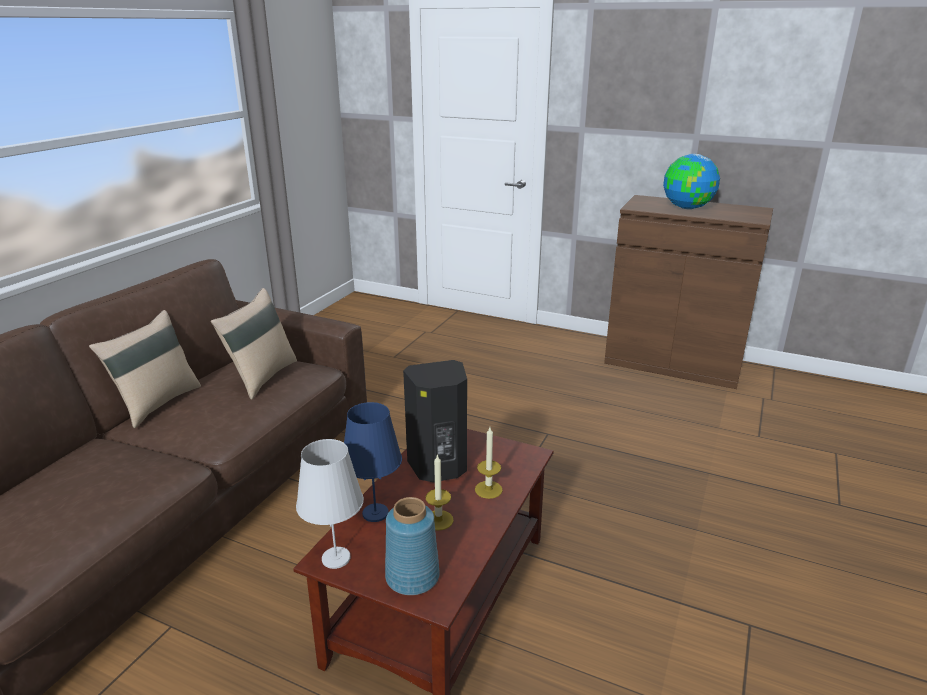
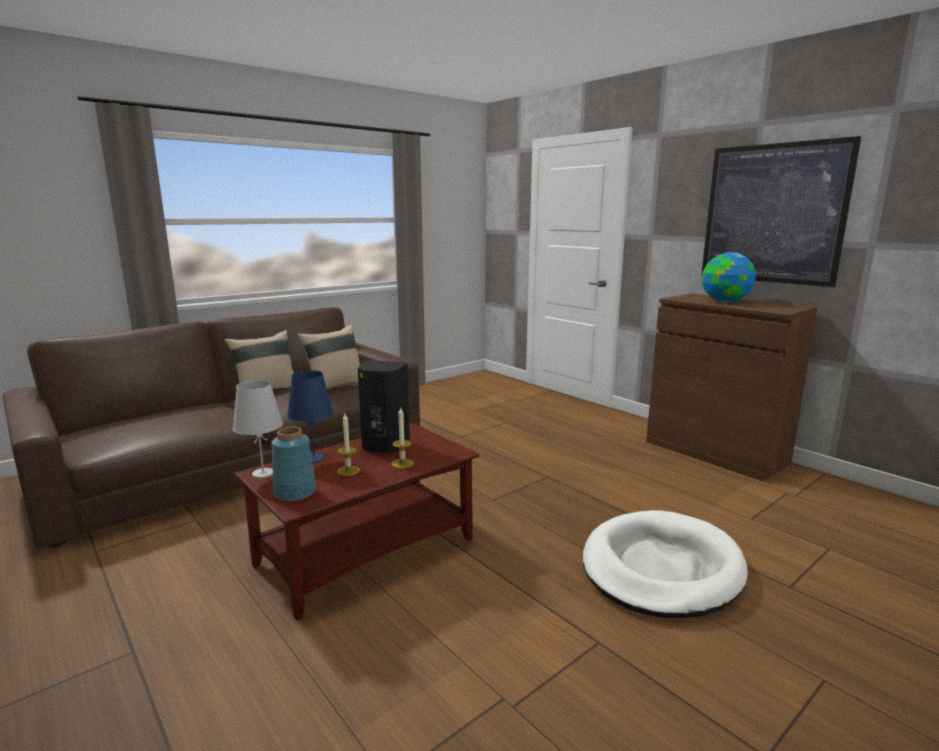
camera: 25 degrees right, 10 degrees down
(728, 109) = (772, 214): none -> picture
(733, 519) = (661, 568): none -> white dog bed

